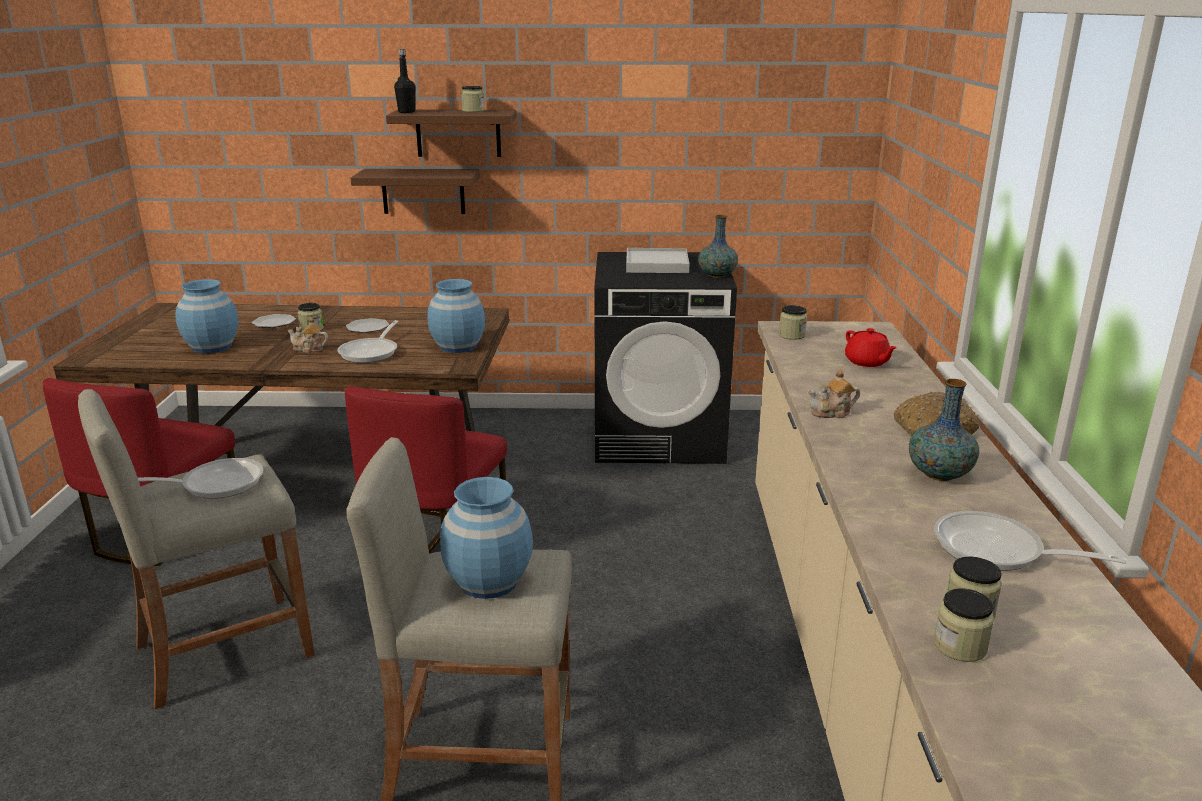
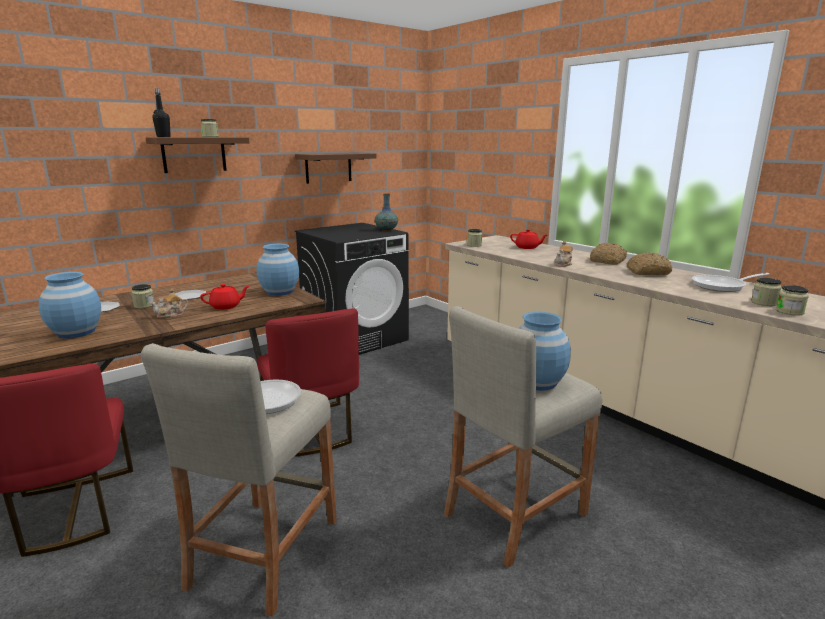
camera: 40 degrees left, 5 degrees down
(371, 352) = (226, 306): frying pan -> red teapot
(423, 191) = (170, 199): brown shelf -> brown shelf (328, 167)
(656, 264) = (343, 230): white tray -> none
(939, 474) = (647, 272): vase -> bread

